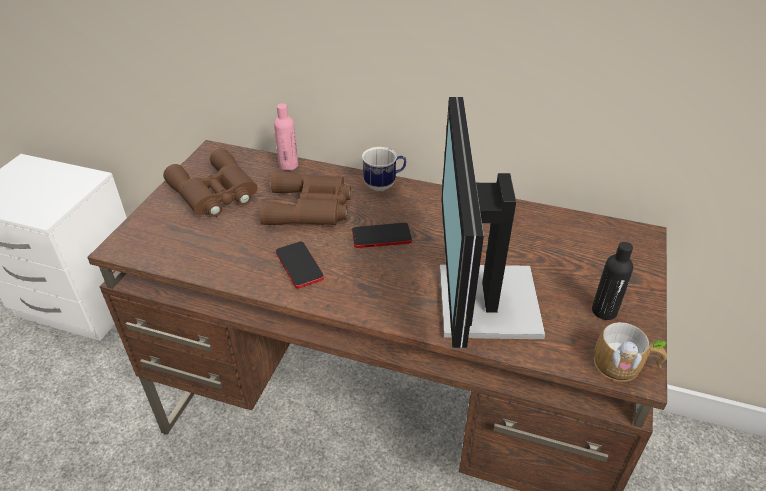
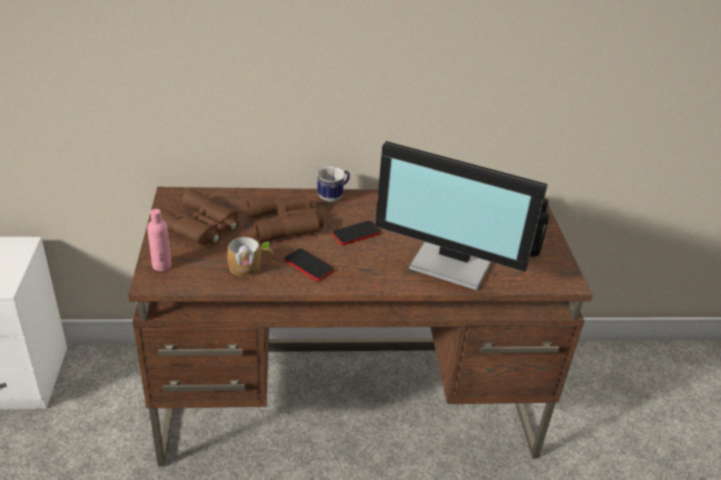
camera: 25 degrees left, 5 degrees down
(288, 165) = (246, 195): pink bottle -> pink bottle (161, 265)
(483, 303) = (453, 263): monitor -> monitor turned 45 degrees counterclockwise
(625, 366) = (560, 280): mug -> mug (251, 267)

